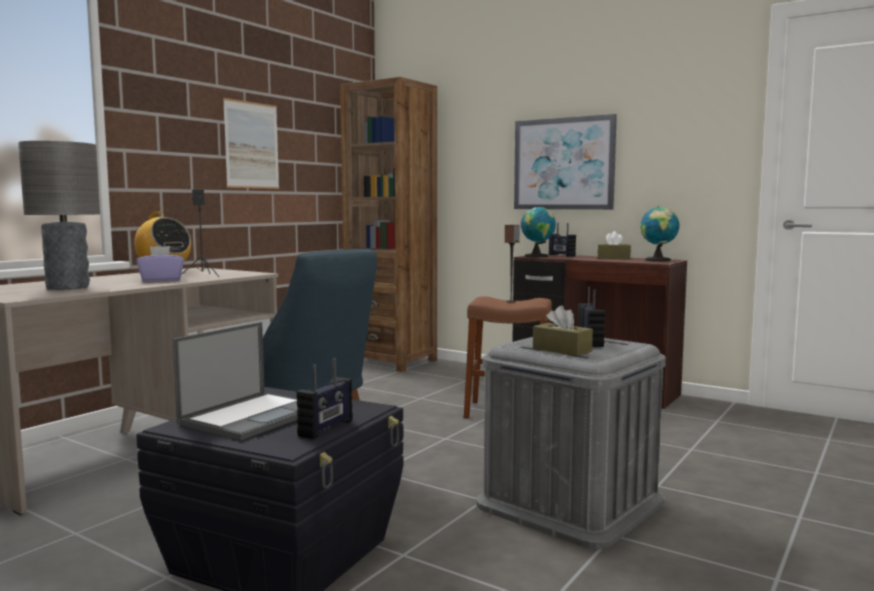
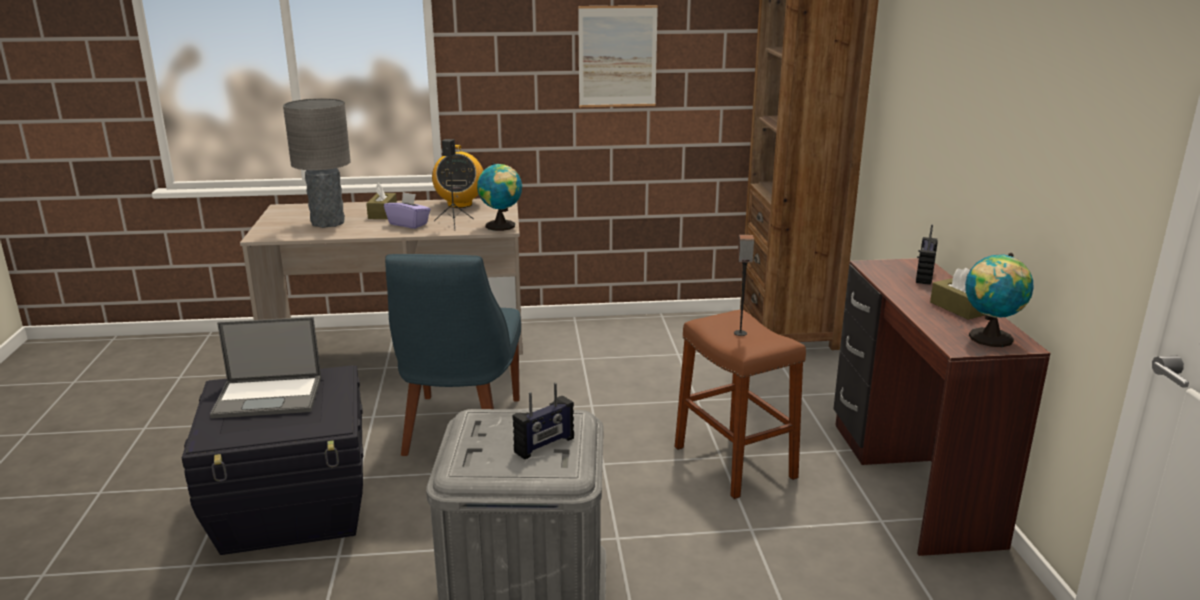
camera: 50 degrees right, 15 degrees up
(326, 428) = (263, 433): radio -> none
(538, 256) = (881, 269): globe -> globe (502, 226)
(562, 350) = (481, 444): brown tissue box -> brown tissue box (382, 213)
(563, 164) = (969, 132): picture -> none

